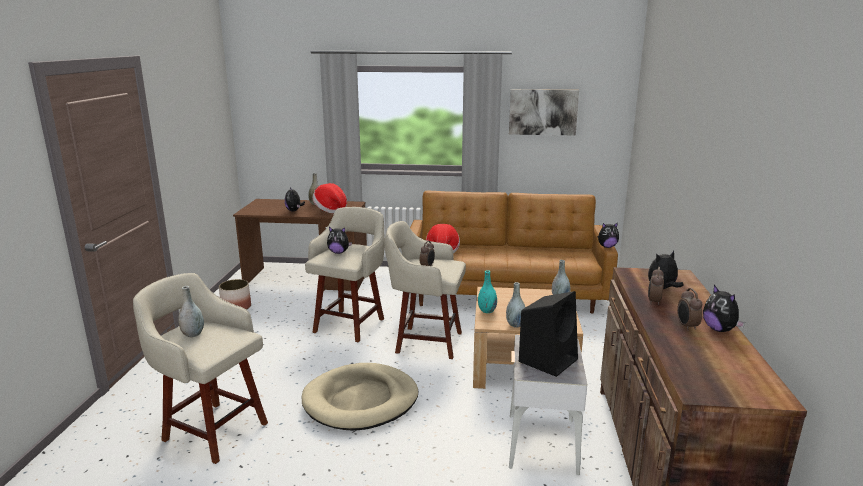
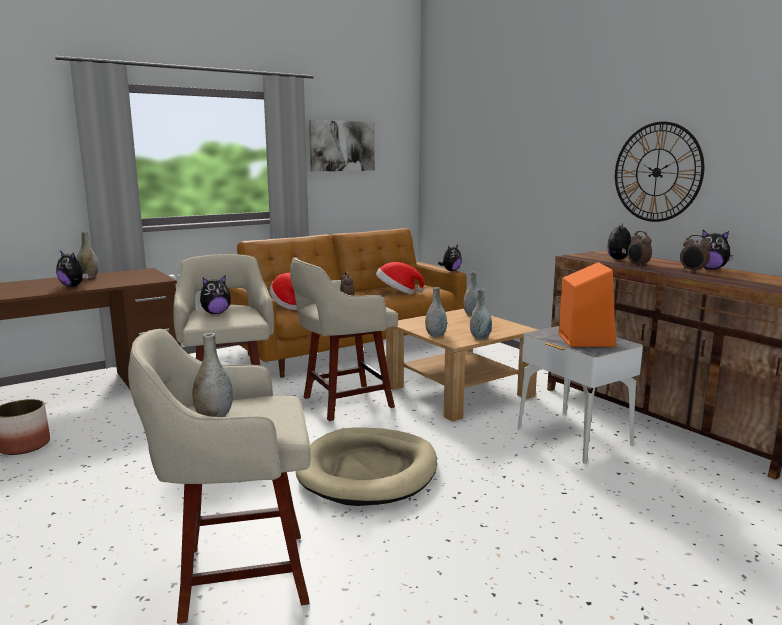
camera: 40 degrees left, 5 degrees down
(331, 210) = (128, 279): hat -> hat (397, 292)
(487, 311) = (435, 335): turquoise vase -> grey vase
(548, 359) = (584, 339): black speaker -> orange speaker
(729, 203) = (657, 172): none -> wall clock

